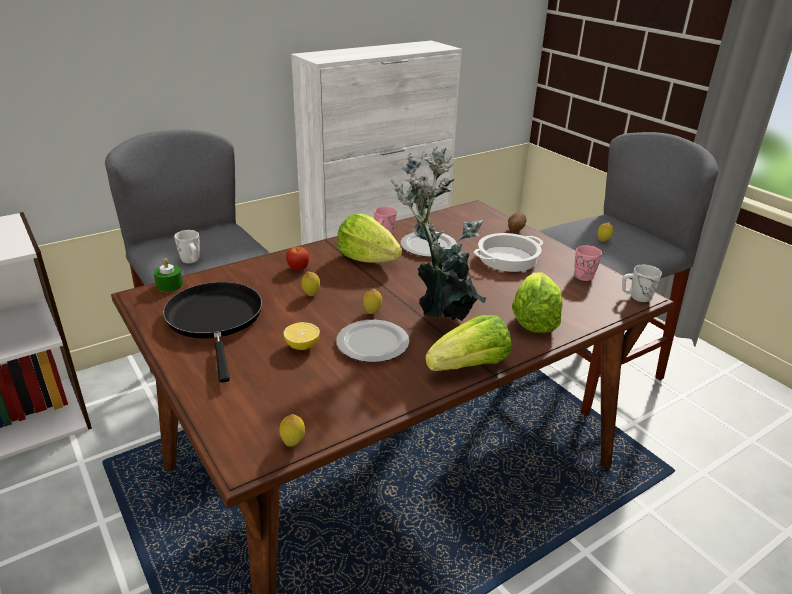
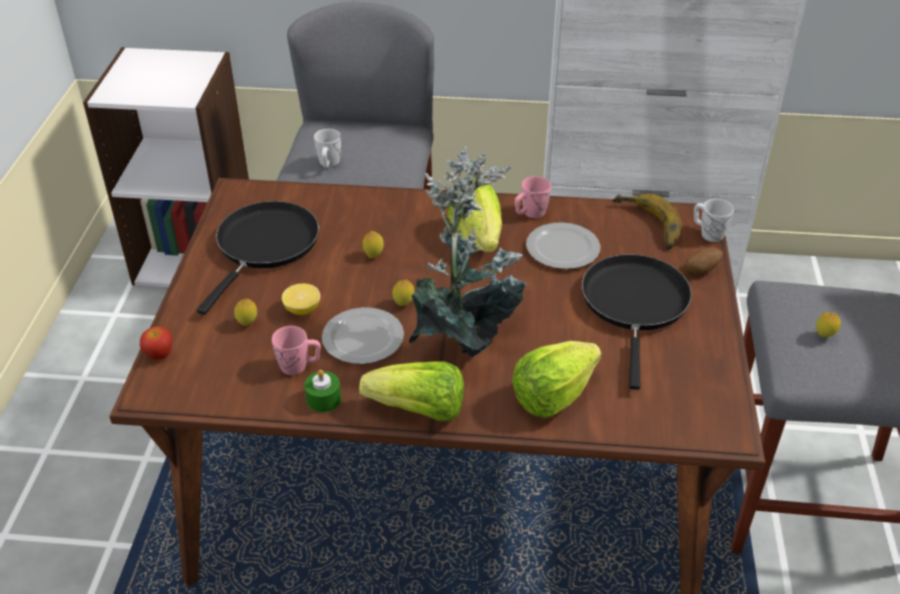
camera: 40 degrees right, 10 degrees up
(169, 285) = (268, 189): green candle -> green candle (323, 399)
(293, 443) = (195, 398): lemon -> lemon (247, 323)
(298, 268) = (397, 218): apple -> apple (159, 354)
(457, 220) = (646, 226): none -> banana
(508, 258) = (635, 305): cooking pot -> black frying pan
(586, 275) = (699, 372): pink mug -> pink mug (299, 366)
(636, 297) = (719, 430): white mug -> white mug (708, 233)

